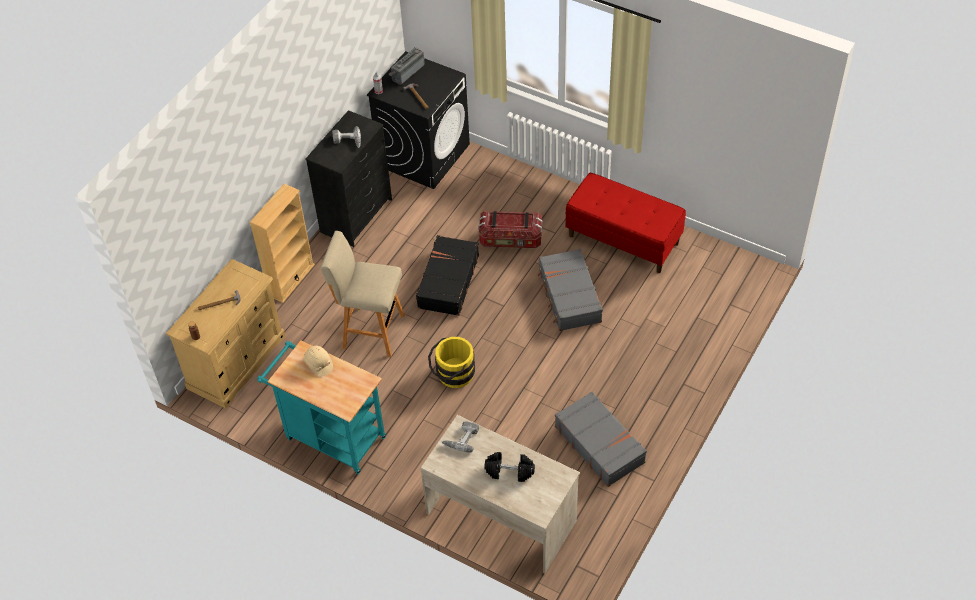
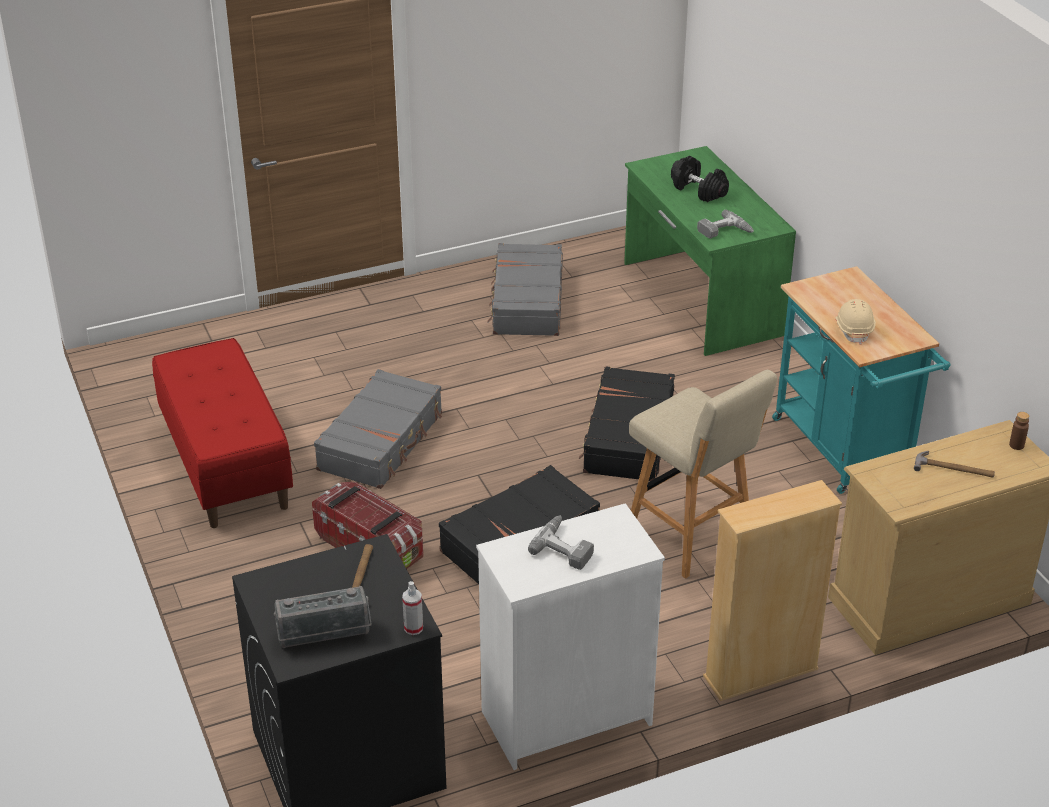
camera: 145 degrees left, 15 degrees down
(356, 216) = (566, 717): black dresser -> white dresser
(452, 375) = (627, 437): yellow bucket -> black suitcase
(502, 516) = (700, 299): beige desk -> green desk

